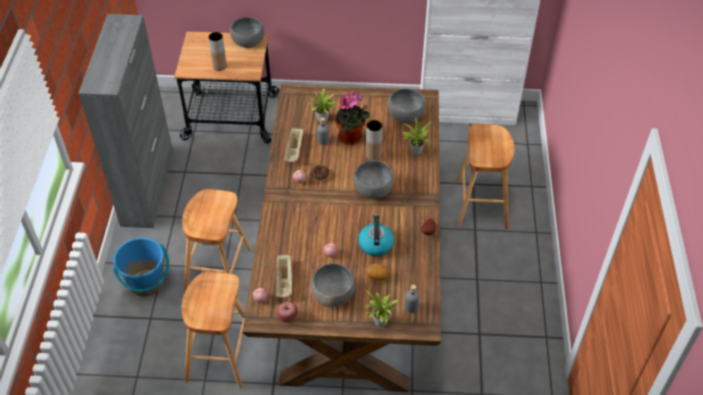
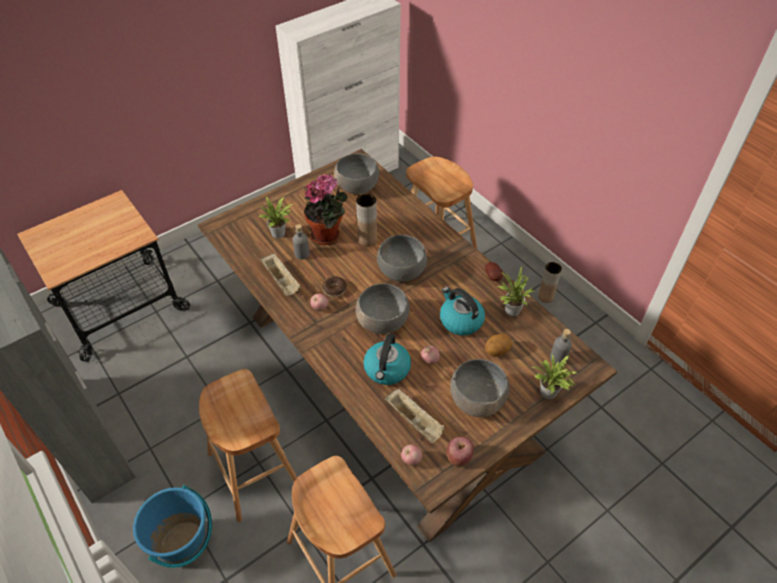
camera: 40 degrees left, 0 degrees up
(219, 66) = (95, 248): brown vase -> brown vase (545, 297)
(248, 42) = (105, 208): grey bowl -> grey bowl (382, 321)
(300, 242) = (387, 369): none -> kettle
(415, 149) = (399, 211): potted plant -> potted plant (510, 310)

